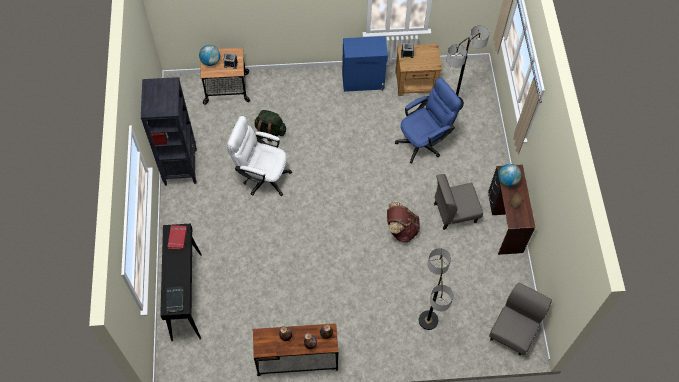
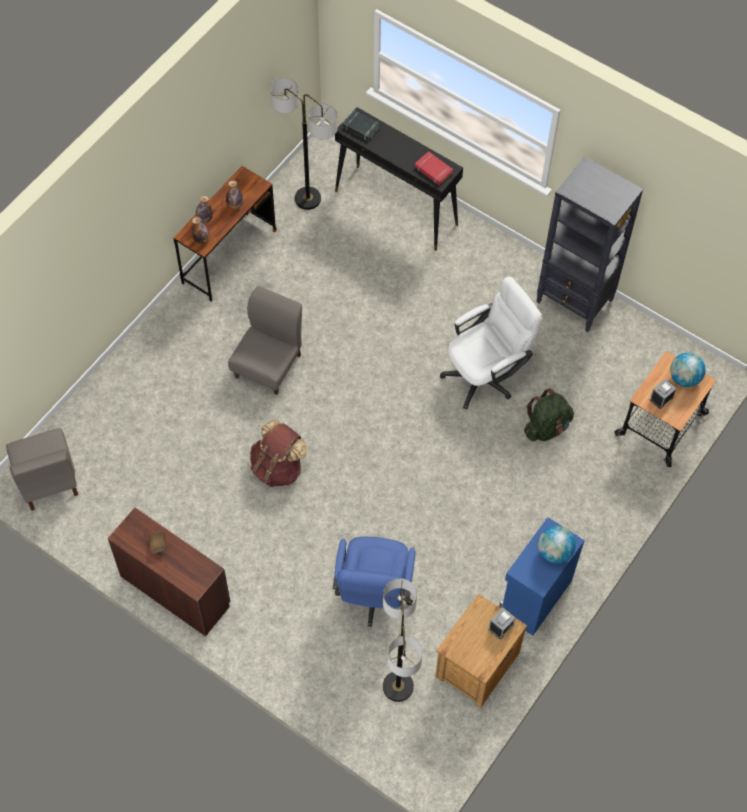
camera: 130 degrees right, 0 degrees up
(428, 320) = (146, 406): floor lamp -> floor lamp (307, 198)
(454, 212) = (243, 545): grey chair -> grey chair (268, 365)
(507, 181) = (192, 562): globe -> globe (554, 552)

